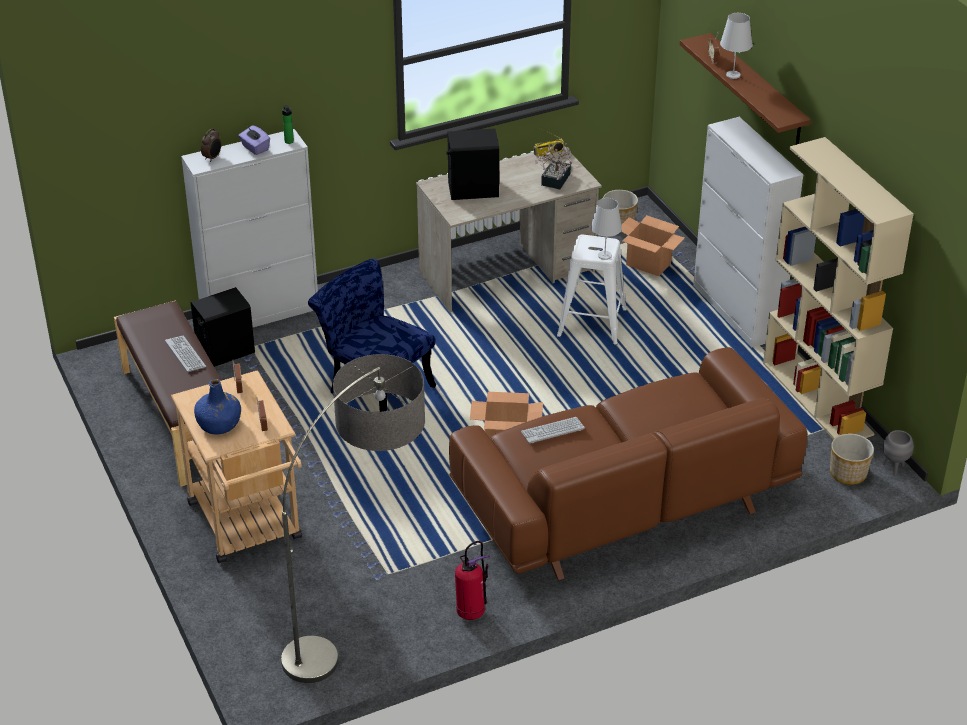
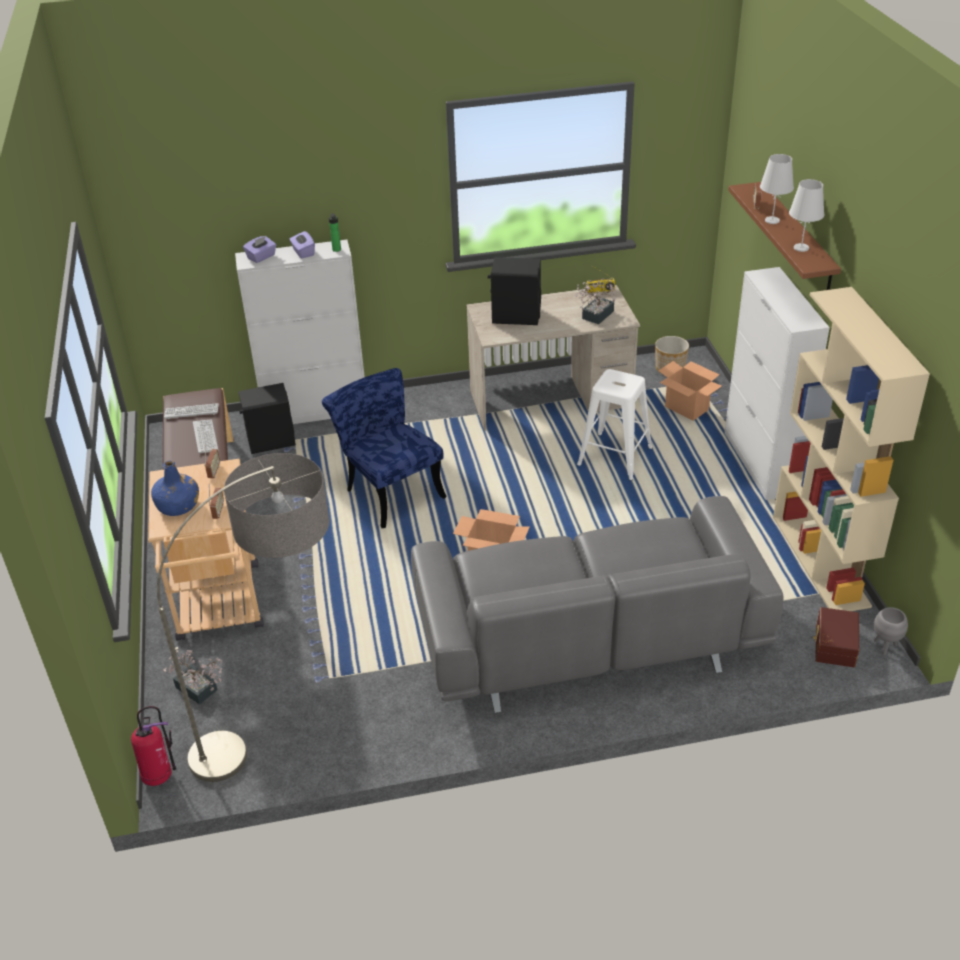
camera: 15 degrees right, 0 degrees up
(212, 158) = (261, 257): alarm clock -> purple tissue box
(263, 606) = (199, 691): none -> potted plant
(471, 612) = (395, 732): fire extinguisher -> fire extinguisher (159, 775)
(552, 430) = (517, 557): keyboard -> keyboard (191, 411)
(604, 255) = (625, 391): white table lamp -> white table lamp (801, 248)
(623, 501) = (588, 638): brown sofa -> grey sofa
(848, 473) = (833, 645): planter -> brown storage box

